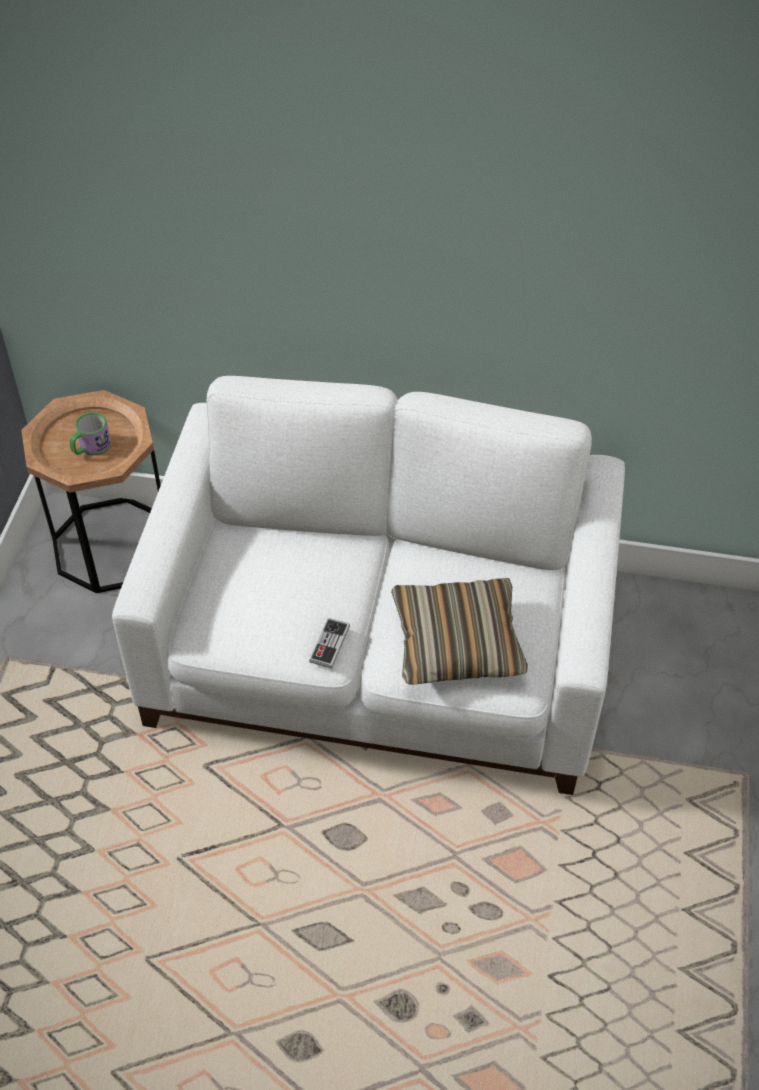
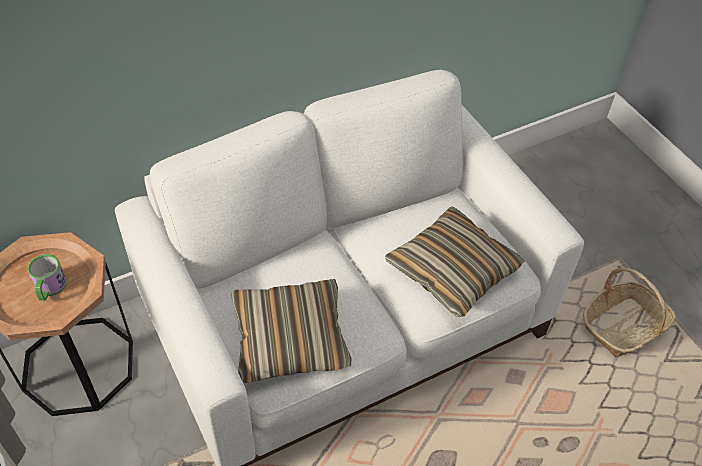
camera: 40 degrees left, 0 degrees up
(246, 610) = (290, 339): none -> pillow
(329, 644) = (372, 325): game controller -> none
(673, 845) = (623, 326): none -> basket

